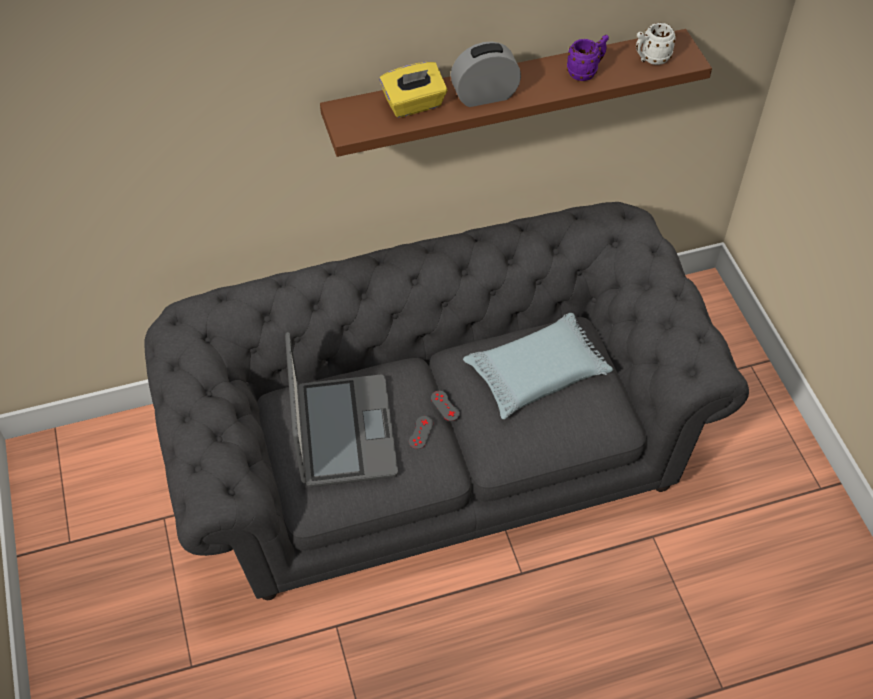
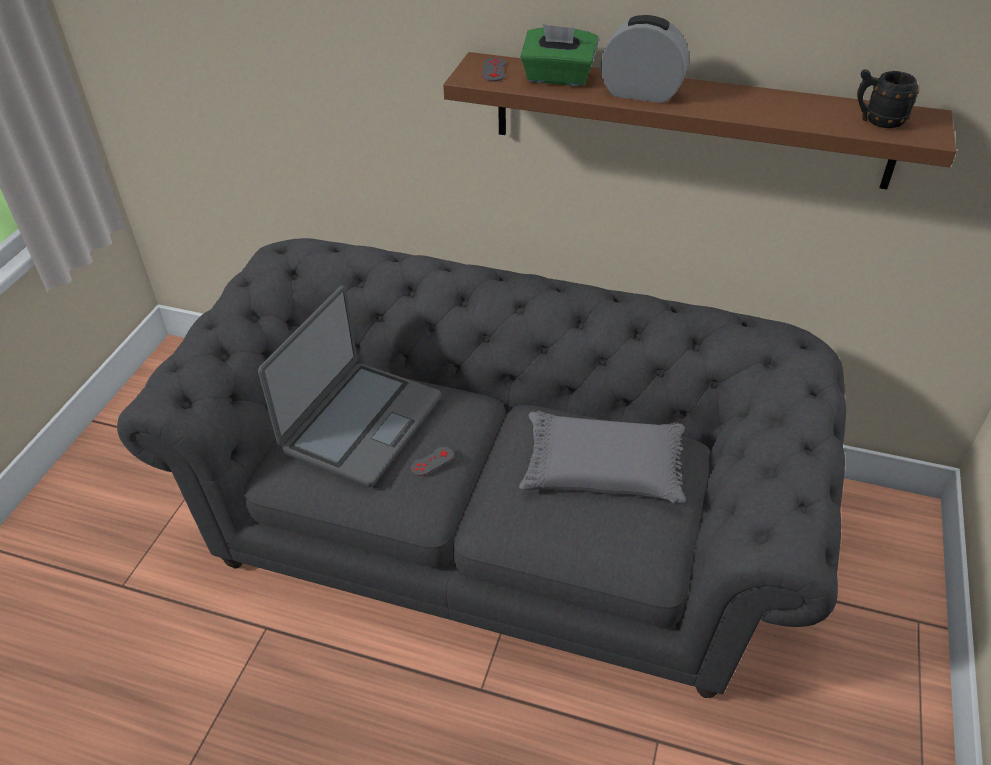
camera: 35 degrees right, 10 degrees down
(414, 104) = (558, 78): yellow tissue box -> green tissue box
(445, 406) = (480, 451): grey game controller -> grey game controller (494, 70)
(537, 370) = (603, 465): blue pillow -> grey pillow
(586, 72) = (781, 109): purple mug -> none
(651, 59) = (877, 121): white mug -> black mug

